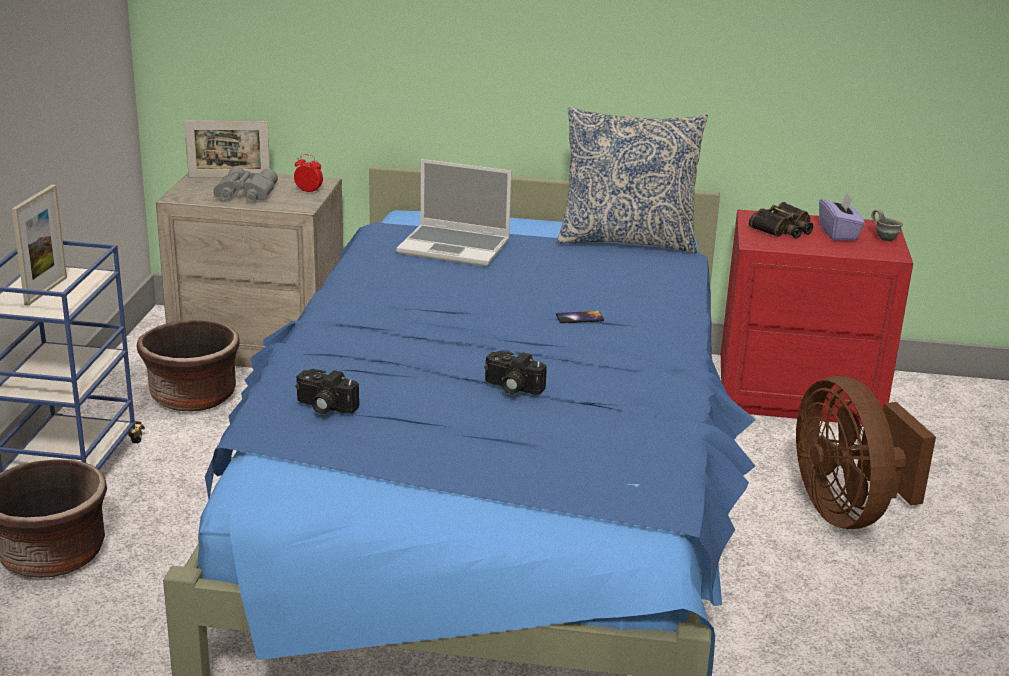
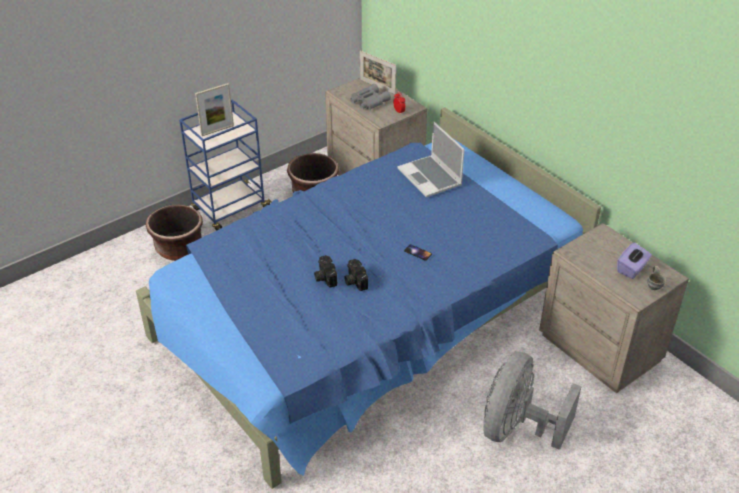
camera: 45 degrees right, 15 degrees up
(324, 407) = (242, 246): camera -> camera (354, 280)
(627, 240) = (525, 213): pillow -> none
(783, 229) = (603, 250): binoculars -> none
(798, 394) = (601, 348): red nightstand -> beige nightstand
(847, 511) = (517, 428): brown fan -> grey fan

